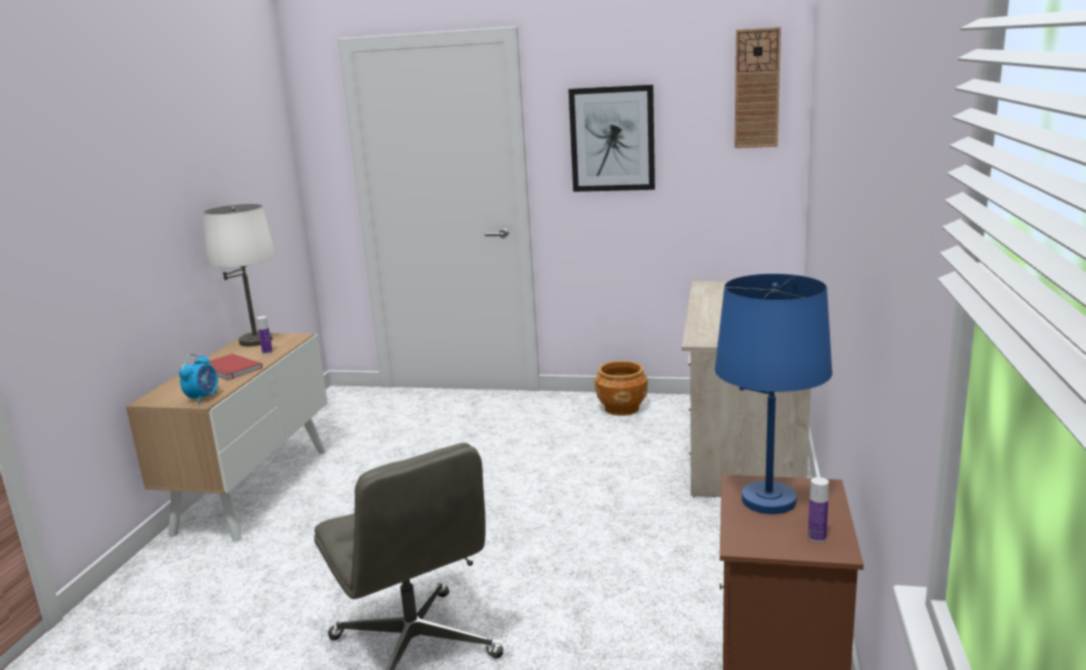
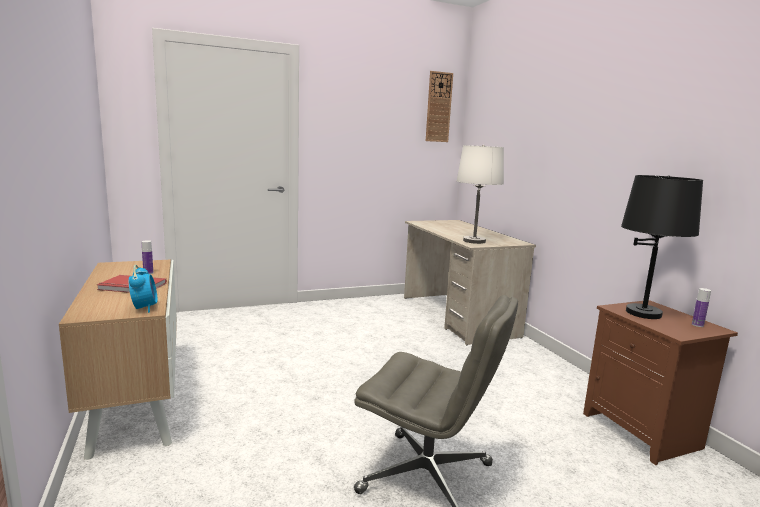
camera: 35 degrees left, 5 degrees down
(255, 341) = (120, 267): white table lamp -> white table lamp (474, 241)
(612, 139) = (356, 129): picture -> none
(622, 408) = (364, 306): brown planter -> none
(769, 500) = (643, 313): blue table lamp -> black table lamp

